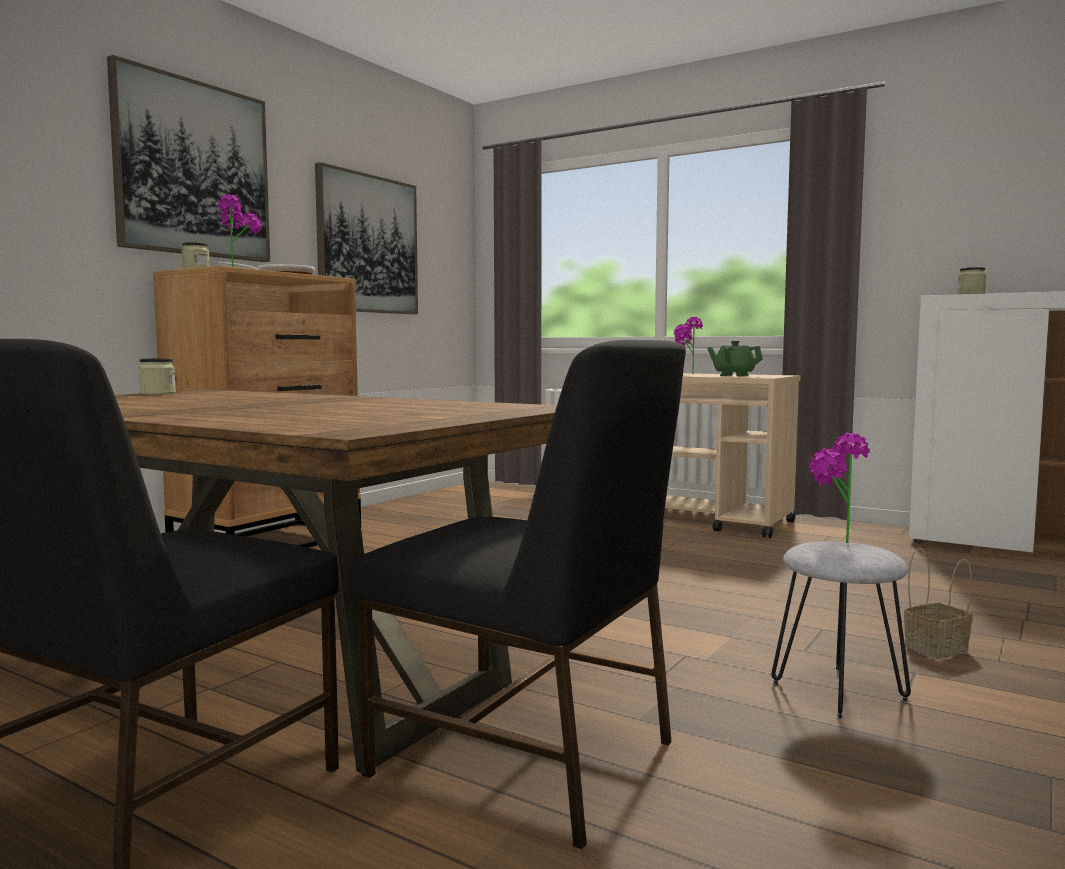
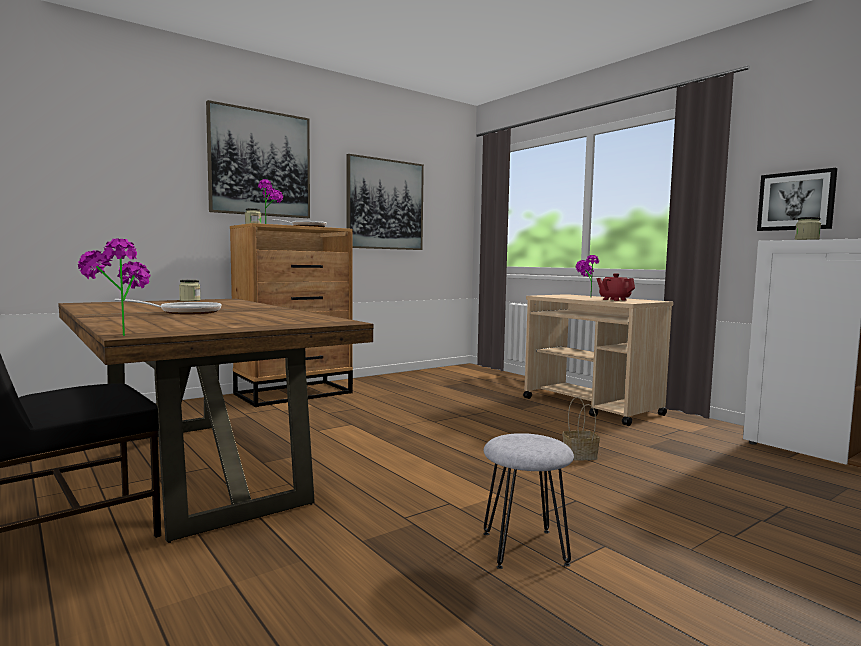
camera: 20 degrees right, 0 degrees up
(253, 406) = (185, 312): none -> frying pan
(527, 760) = (262, 553): black chair -> none
(734, 375) = (614, 300): green teapot -> red teapot
(832, 541) = (532, 435): potted plant -> potted plant (118, 334)
(936, 648) = (648, 530): basket -> basket (580, 456)
(941, 249) = (796, 201): none -> picture

